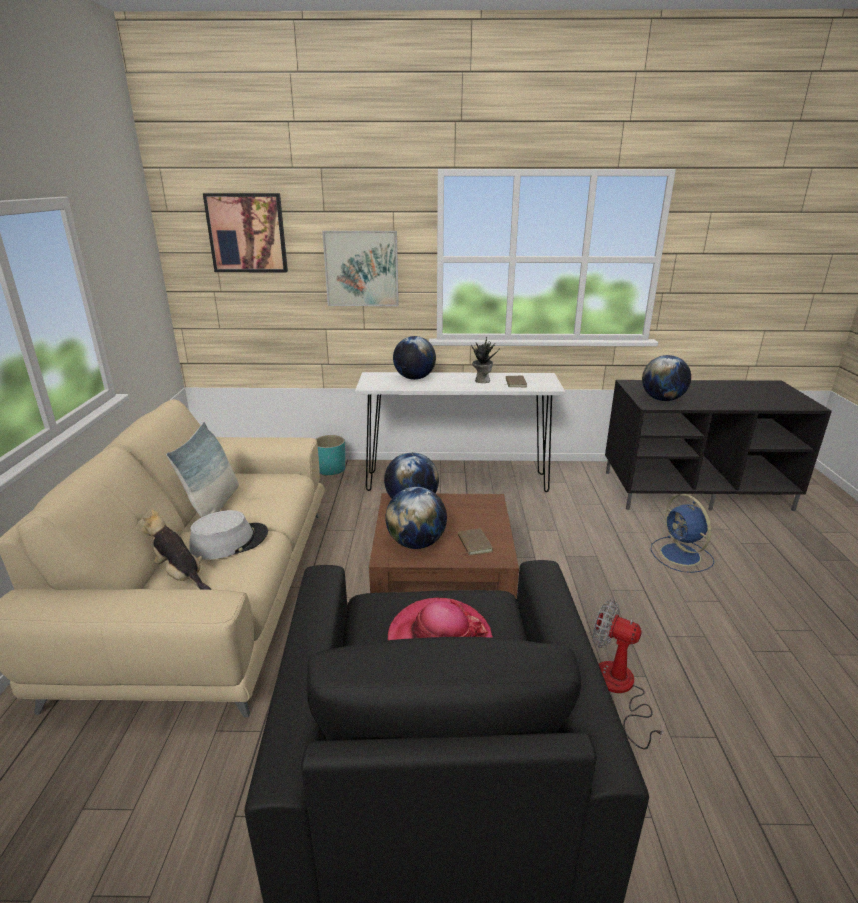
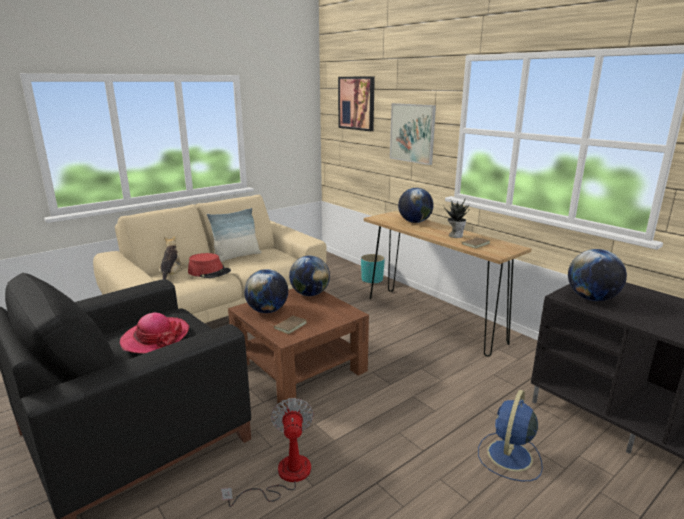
camera: 50 degrees right, 5 degrees down
(229, 541) = (209, 272): grey hat -> red hat
(456, 482) = (432, 319): white console table -> brown console table

